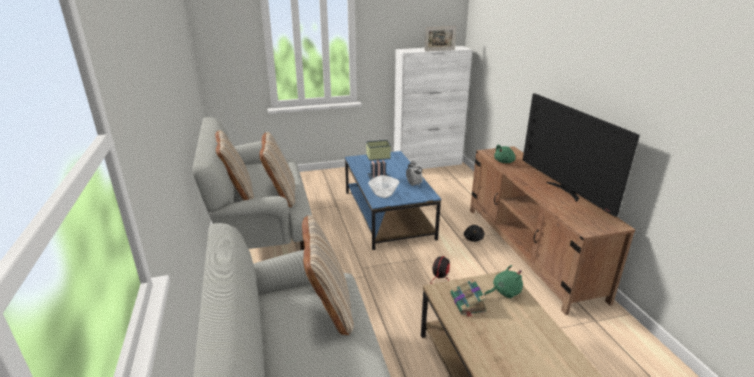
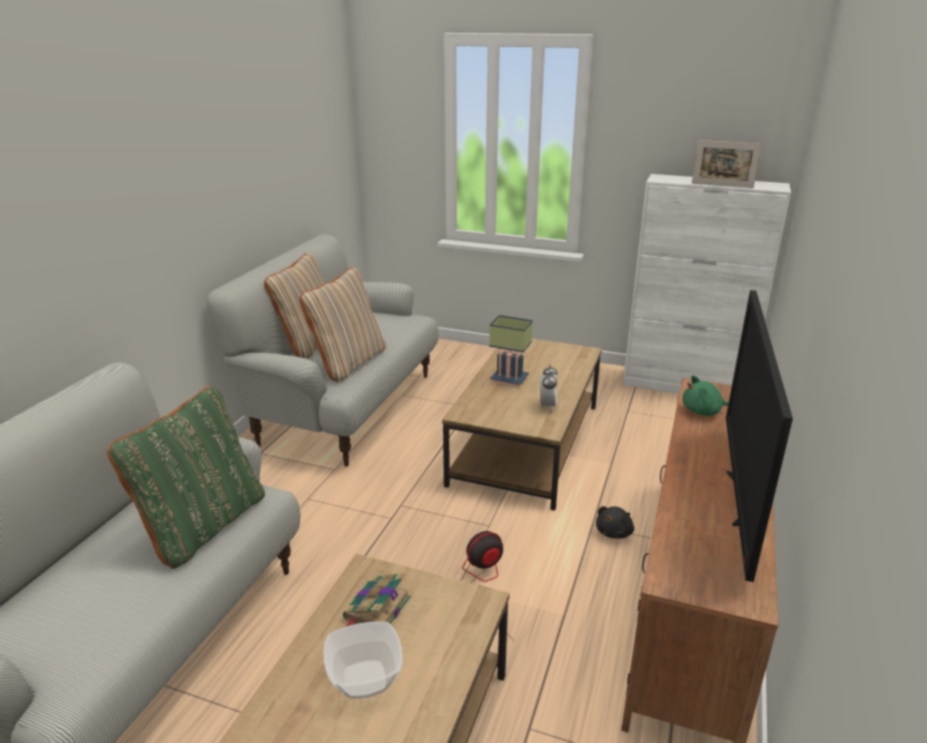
camera: 35 degrees right, 0 degrees up
(329, 307) = (203, 525): beige pillow -> green pillow
(384, 194) = (485, 405): bowl -> bowl (366, 680)
(387, 213) = (526, 442): blue coffee table -> brown coffee table
(504, 292) = (450, 621): green plush toy -> none

